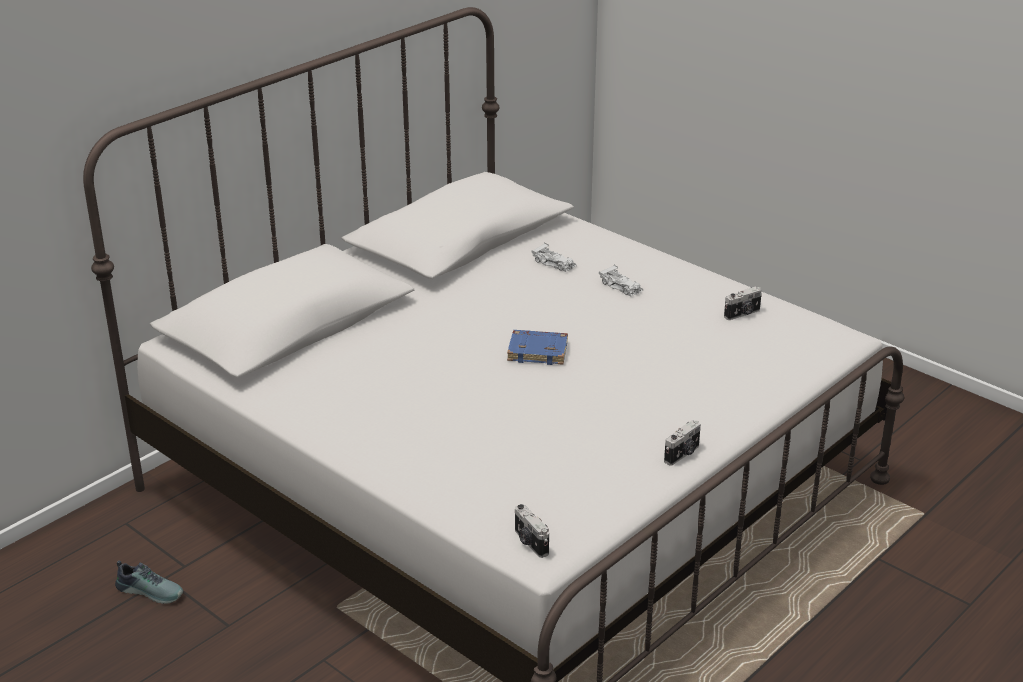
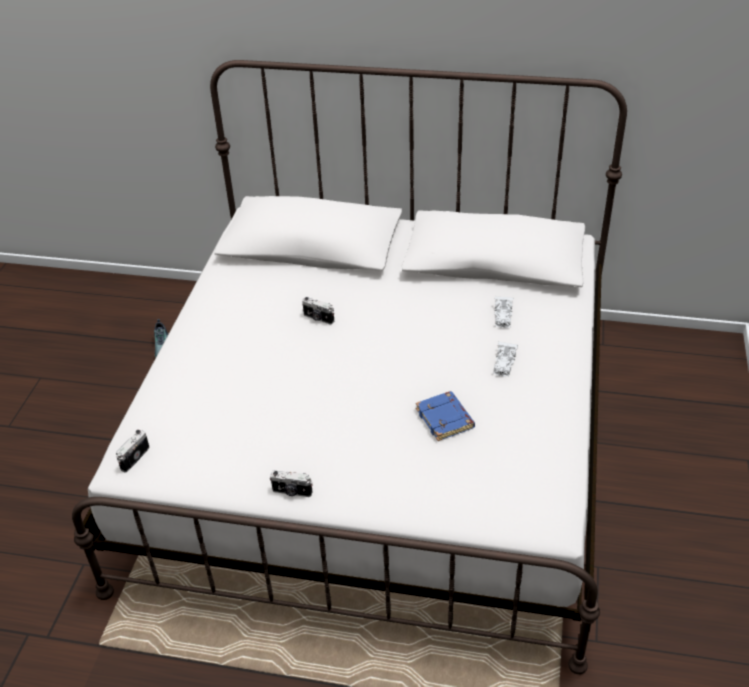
camera: 60 degrees right, 10 degrees up
(538, 351) = (370, 361): blue book -> blue book (446, 419)
(742, 314) = (530, 447): camera -> camera (318, 318)

